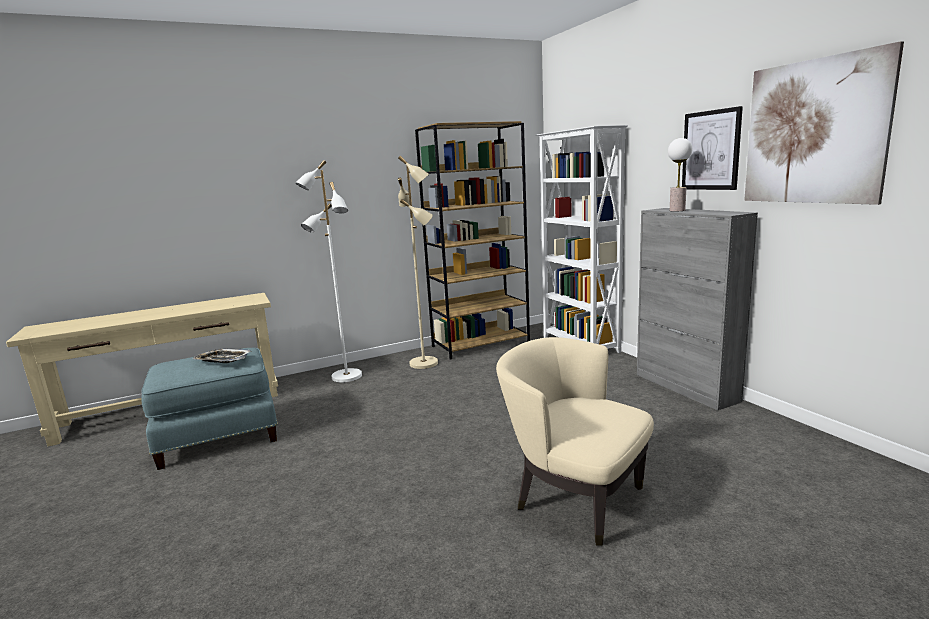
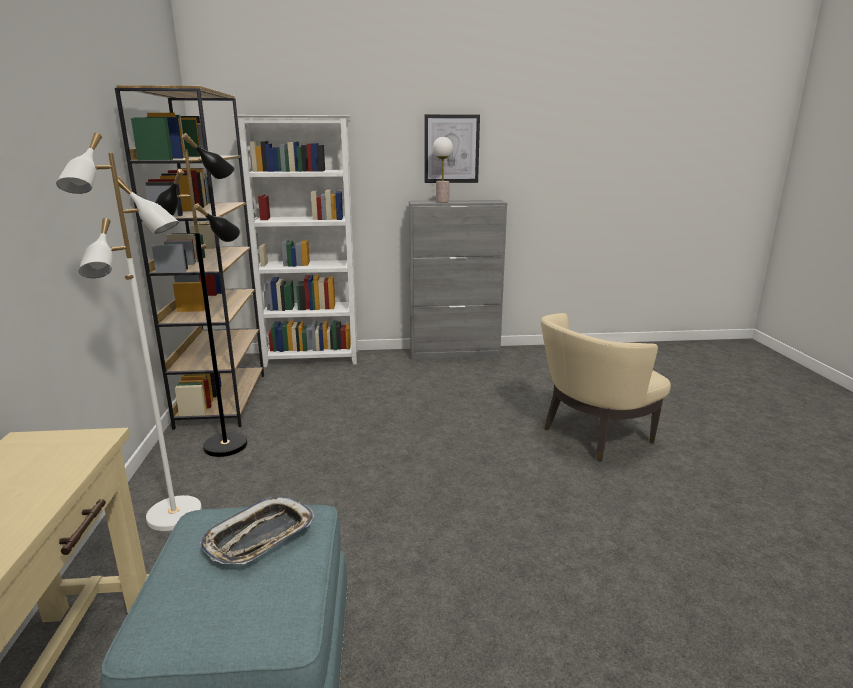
camera: 70 degrees left, 5 degrees up
(424, 363) = (226, 445): beige floor lamp -> black floor lamp
(814, 132) = (536, 141): picture -> none

